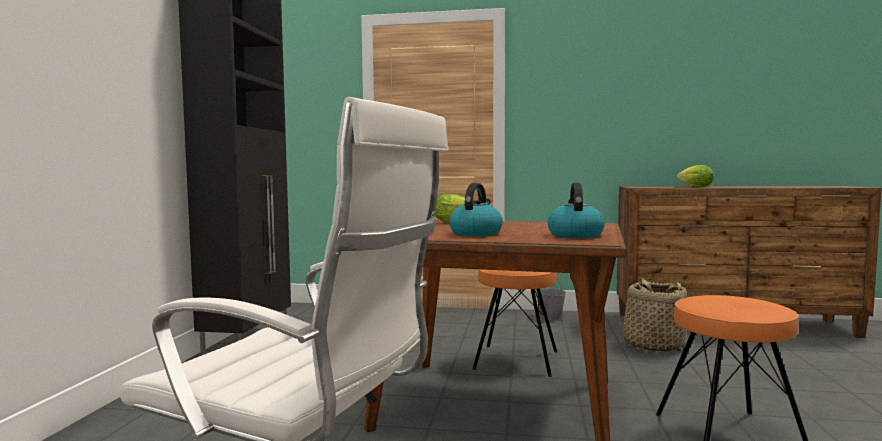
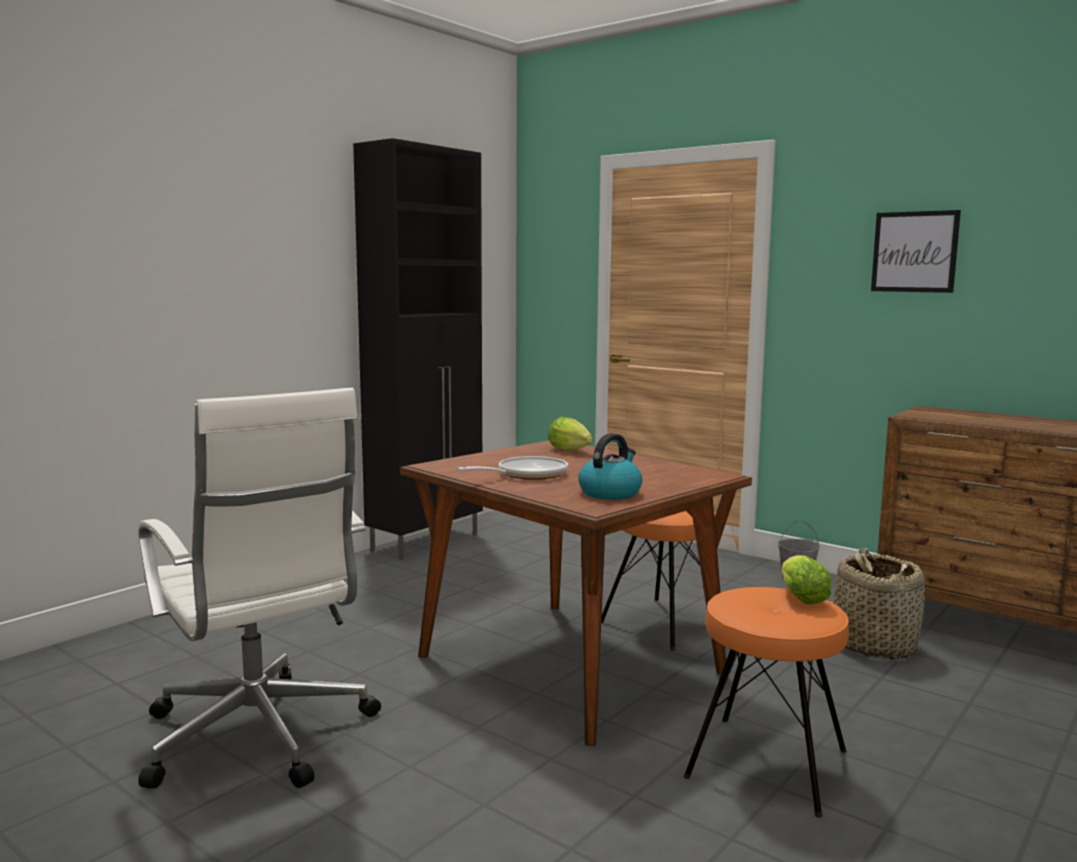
camera: 30 degrees right, 5 degrees up
(476, 233) = (526, 475): kettle -> frying pan
(608, 85) = (914, 252): none -> picture
(693, 187) = (1001, 423): lettuce -> lettuce (800, 597)

